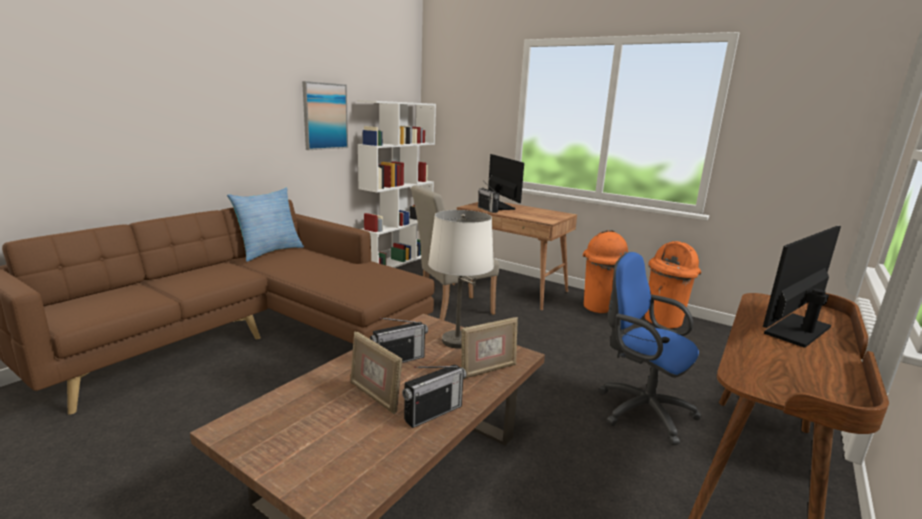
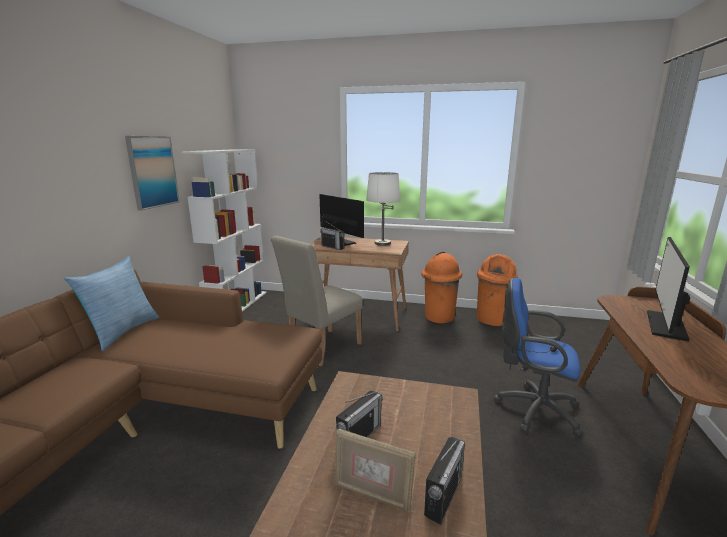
camera: 20 degrees left, 0 degrees up
(456, 341) = (394, 396): white table lamp -> white table lamp (382, 243)
(488, 370) = (448, 423): picture frame -> none

